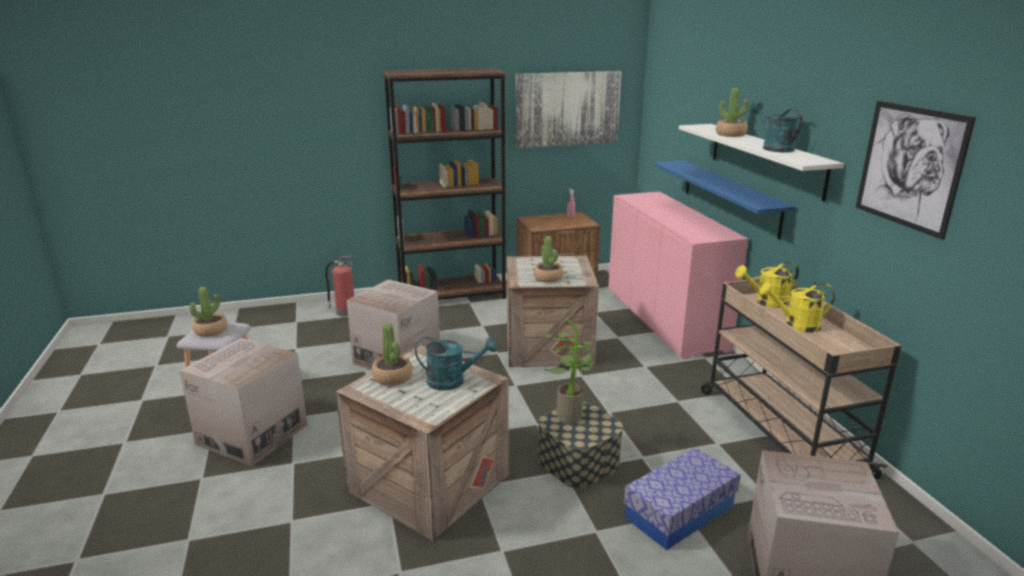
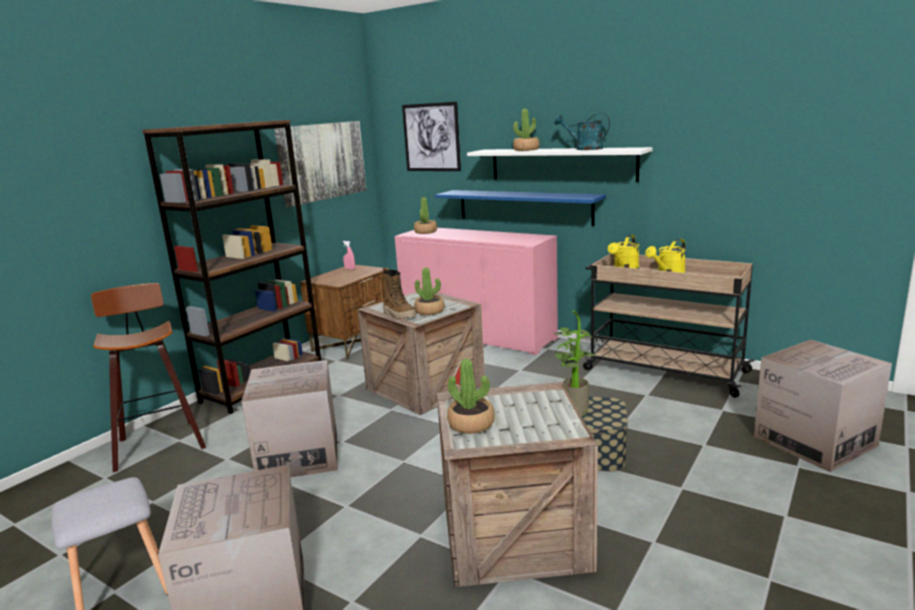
camera: 40 degrees left, 5 degrees down
(211, 331) = (98, 503): potted plant -> potted plant (425, 232)
(345, 312) = (158, 443): fire extinguisher -> stool
(453, 381) = (527, 402): turquoise watering can -> none
(521, 273) = (399, 315): none -> boot
(679, 512) = (701, 446): storage box -> none
(910, 167) = (720, 134): picture -> picture (431, 137)

